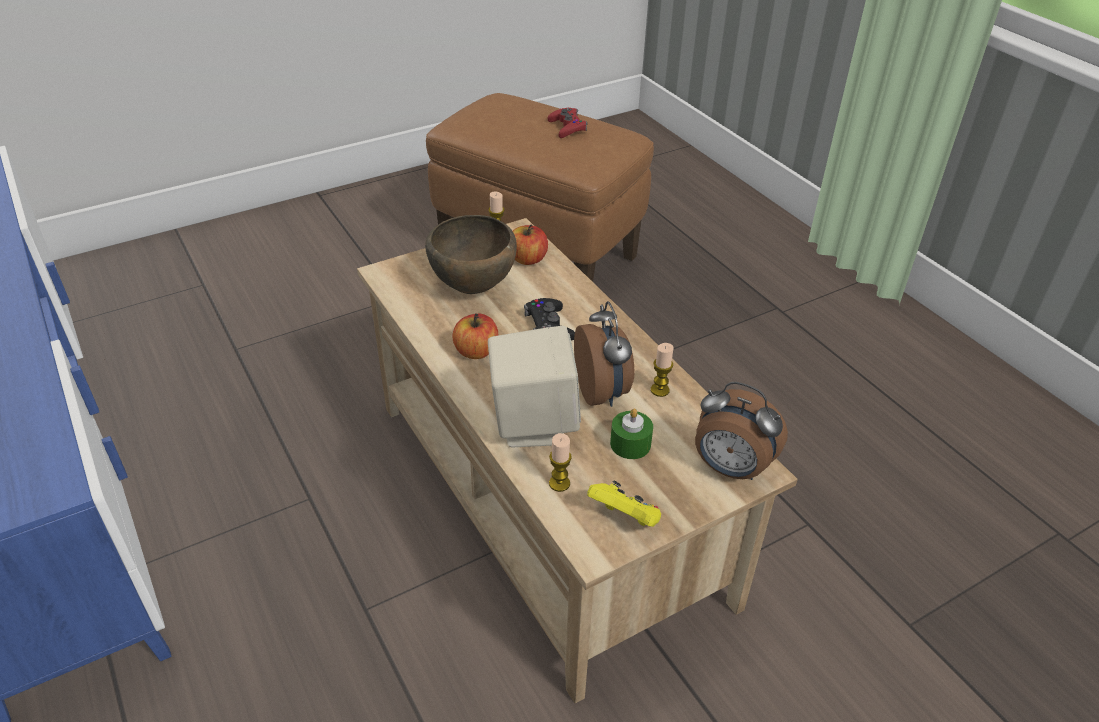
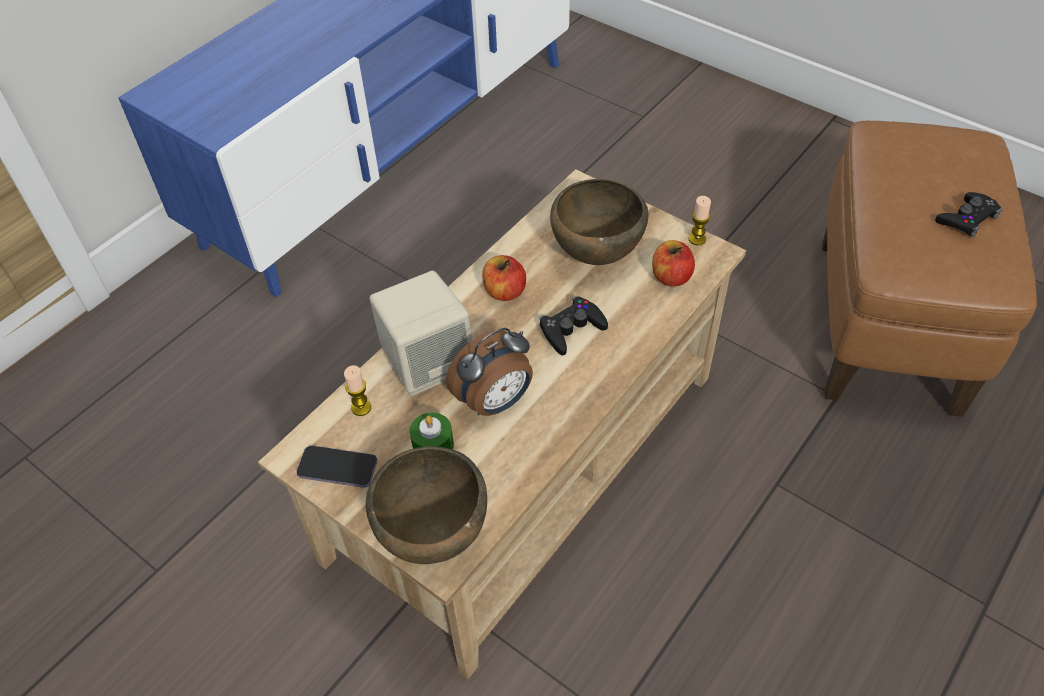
camera: 70 degrees right, 10 degrees up
(567, 127) = (967, 219): red game controller -> black game controller
(625, 518) = (337, 468): yellow game controller -> phone
(660, 390) = (522, 447): candle -> none
(730, 468) = (434, 536): alarm clock -> brown bowl

